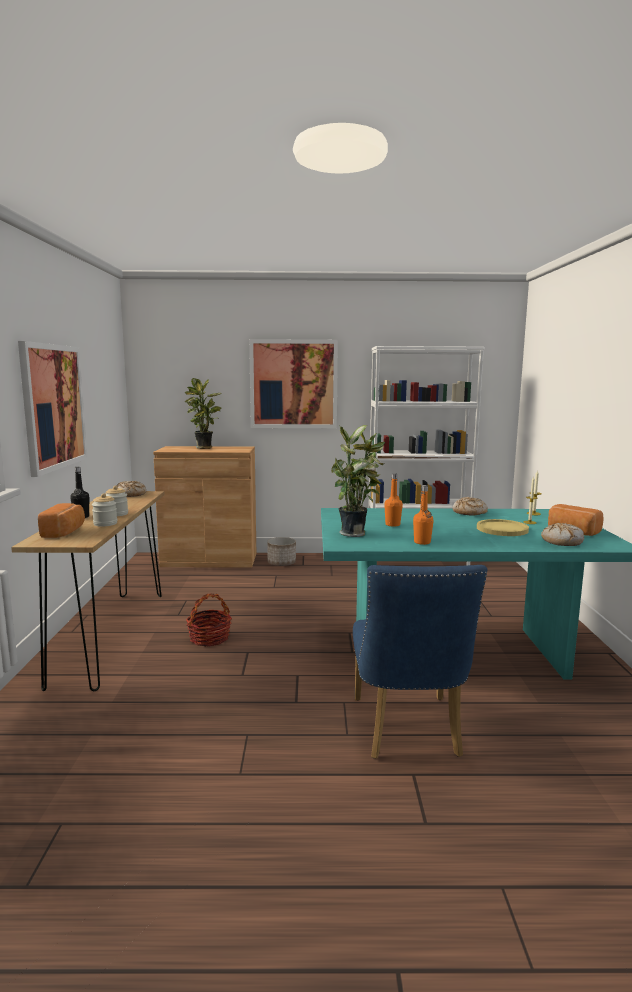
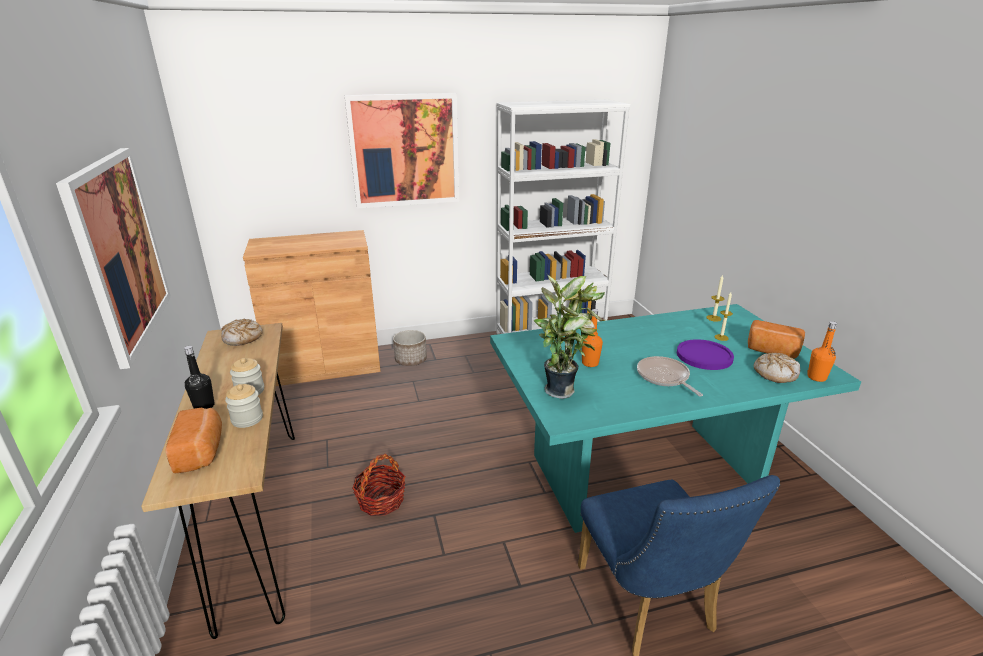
camera: 15 degrees left, 15 degrees up
(204, 448) = (304, 240): potted plant -> none
(422, 542) = (643, 398): orange bottle -> orange bottle (816, 377)
(452, 535) = (664, 377): none -> frying pan
(469, 512) = (652, 325): bread -> none
(502, 529) = (704, 356): yellow plate -> purple plate

